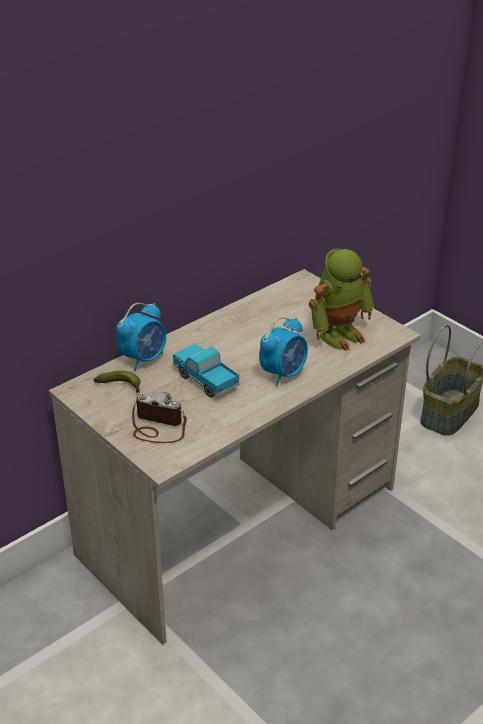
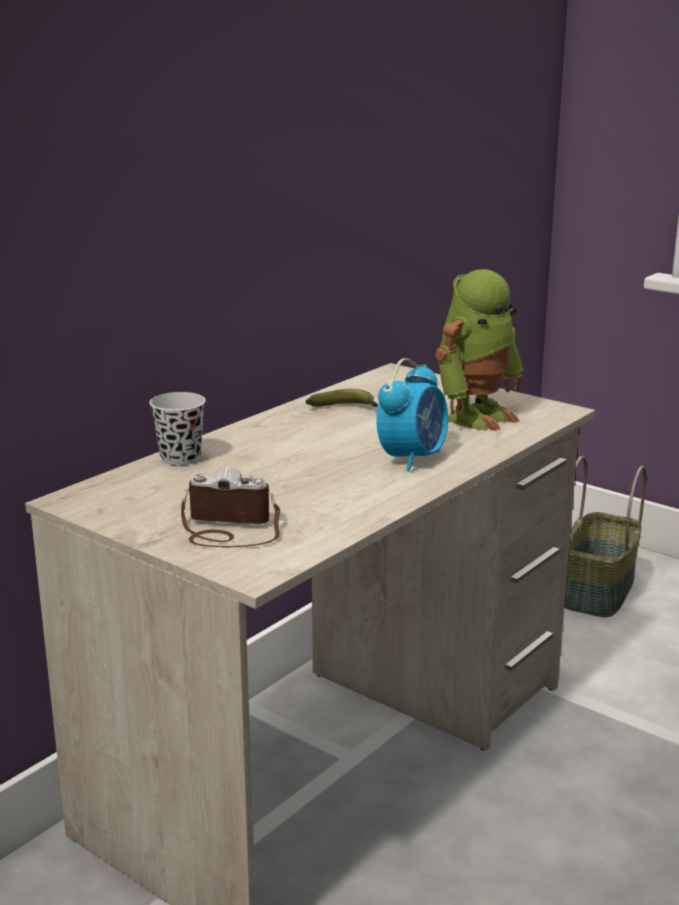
camera: 10 degrees left, 15 degrees down
(122, 386) = (153, 490): banana -> banana (346, 408)
(144, 358) = (180, 458): alarm clock -> black cup
(205, 380) = (290, 473): toy truck -> none

